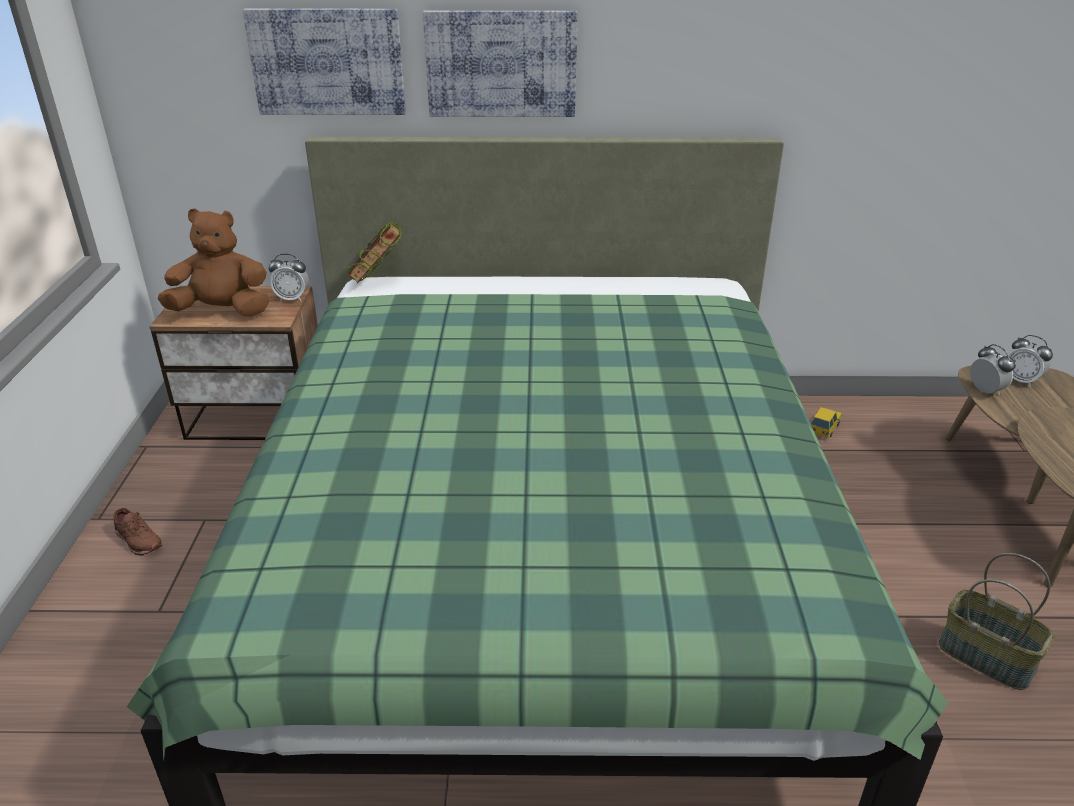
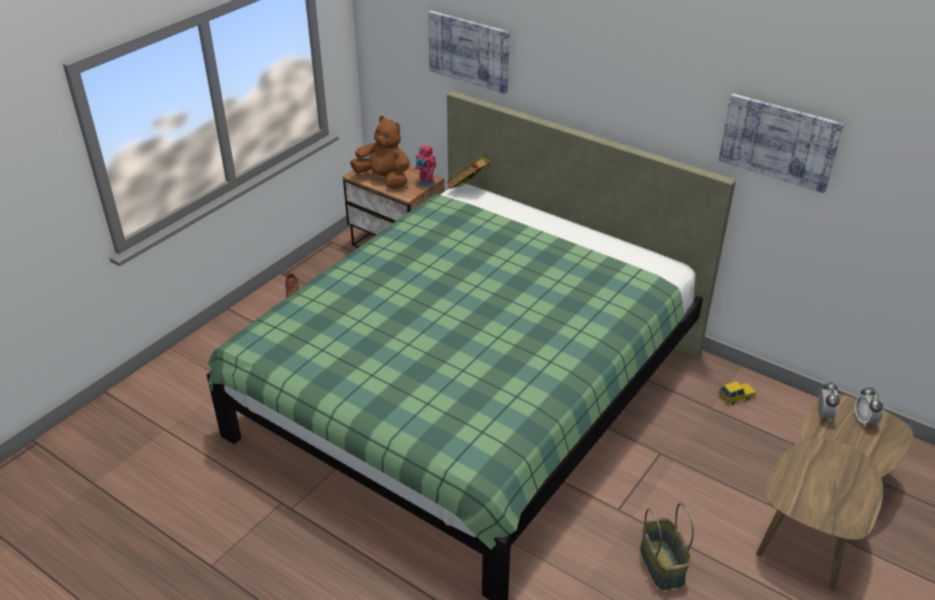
camera: 35 degrees right, 5 degrees up
(292, 299) = (426, 183): alarm clock -> toy robot
(501, 64) = (564, 79): picture -> picture (779, 141)

